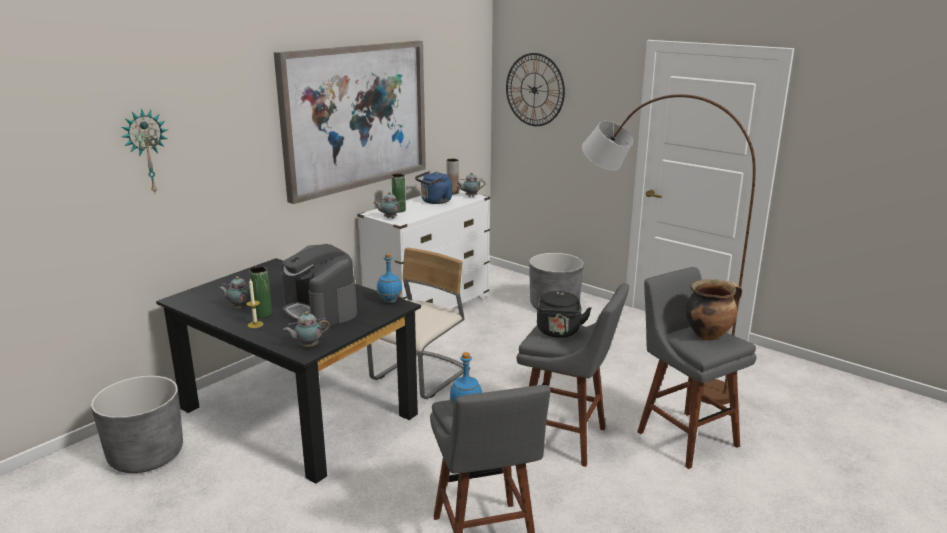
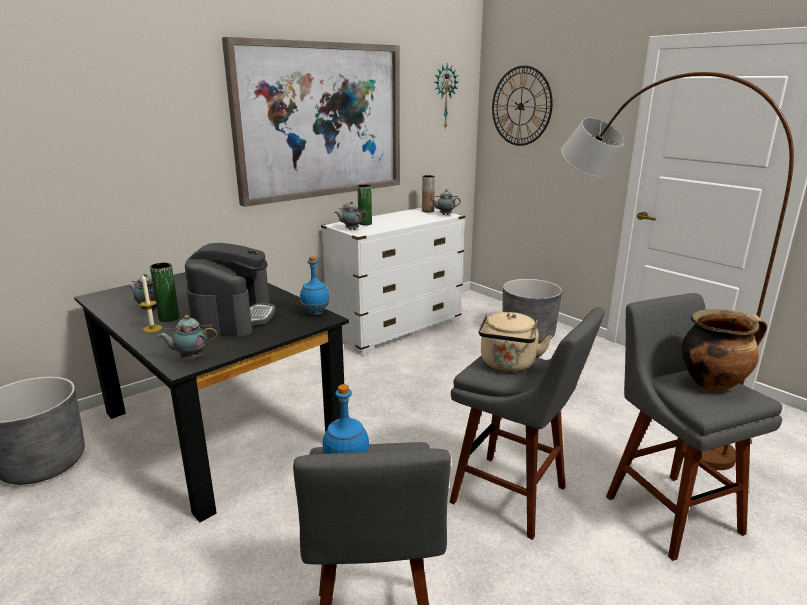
camera: 10 degrees right, 0 degrees up
(146, 151) = (63, 132): wall clock -> wall clock (444, 96)
(320, 310) = (234, 317): coffee machine -> coffee machine turned 150 degrees counterclockwise
(421, 376) = (365, 400): beige chair -> none
(434, 201) = (405, 217): blue kettle -> none
(558, 332) = (508, 365): black kettle -> beige kettle

